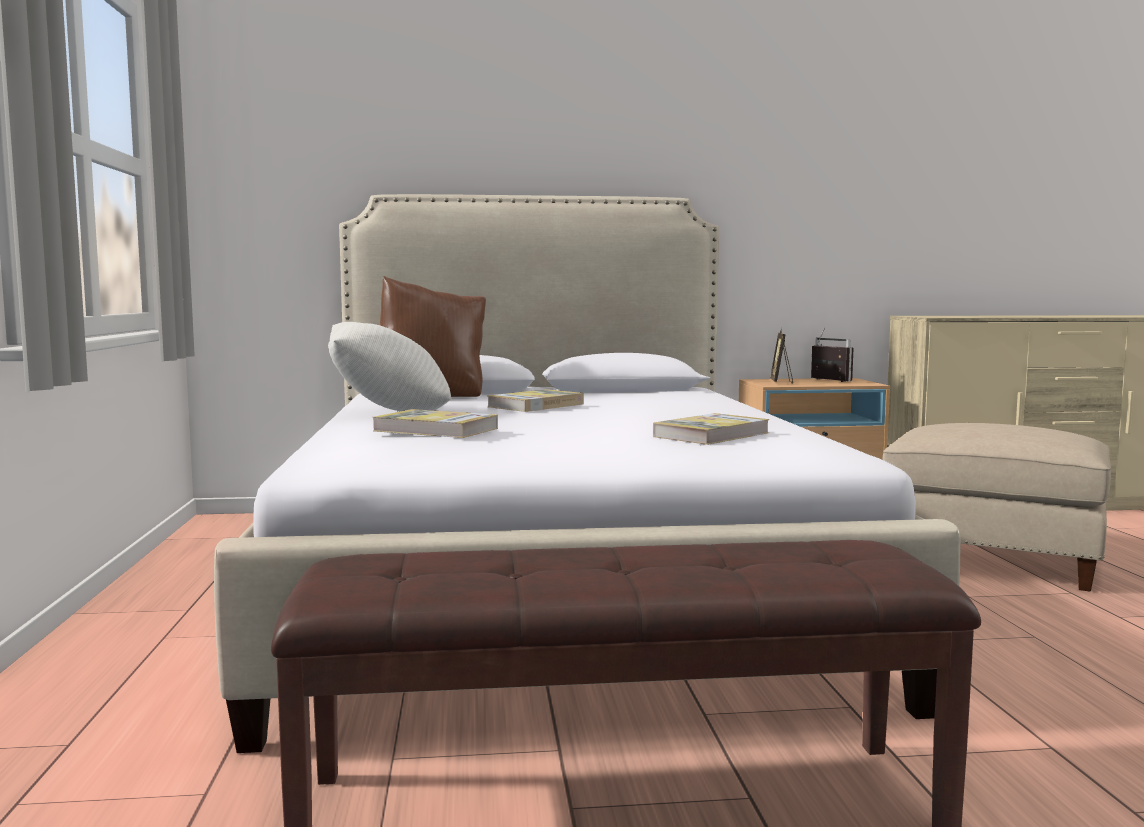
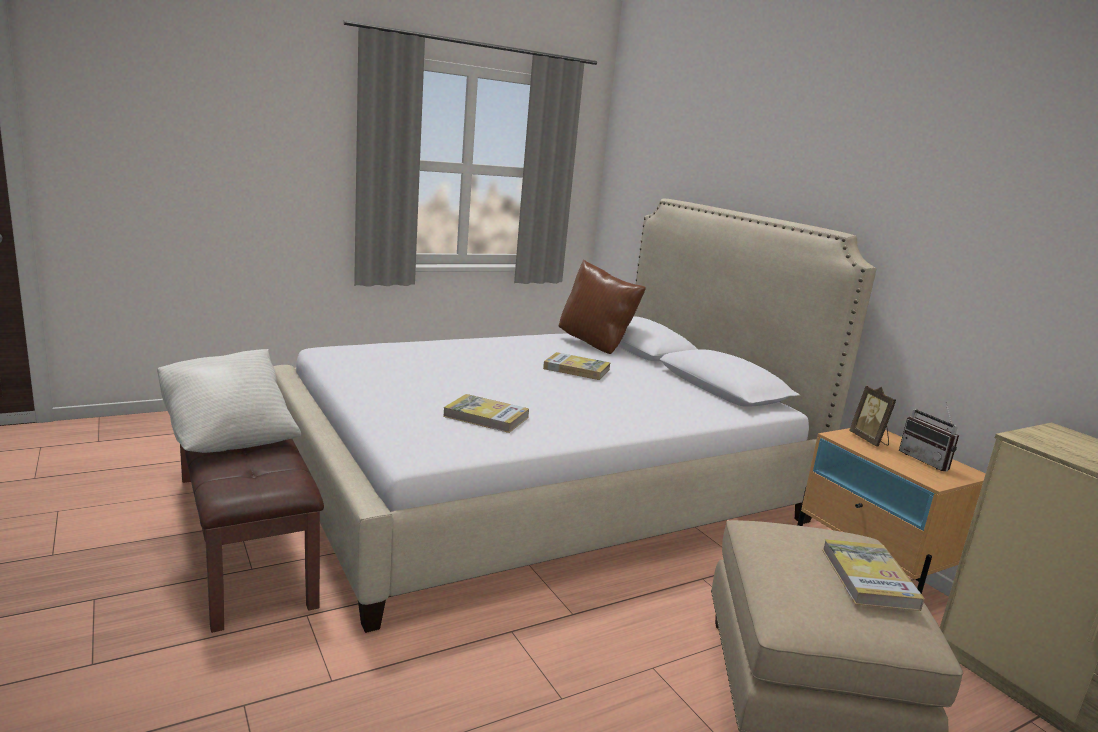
camera: 65 degrees right, 10 degrees up
(388, 413) = (509, 343): white pillow -> white pillow (229, 438)
(436, 429) = (432, 356): book -> book (868, 578)
(781, 382) = (869, 440): picture frame -> picture frame turned 90 degrees counterclockwise
(827, 380) = (927, 461): radio -> radio turned 120 degrees clockwise

